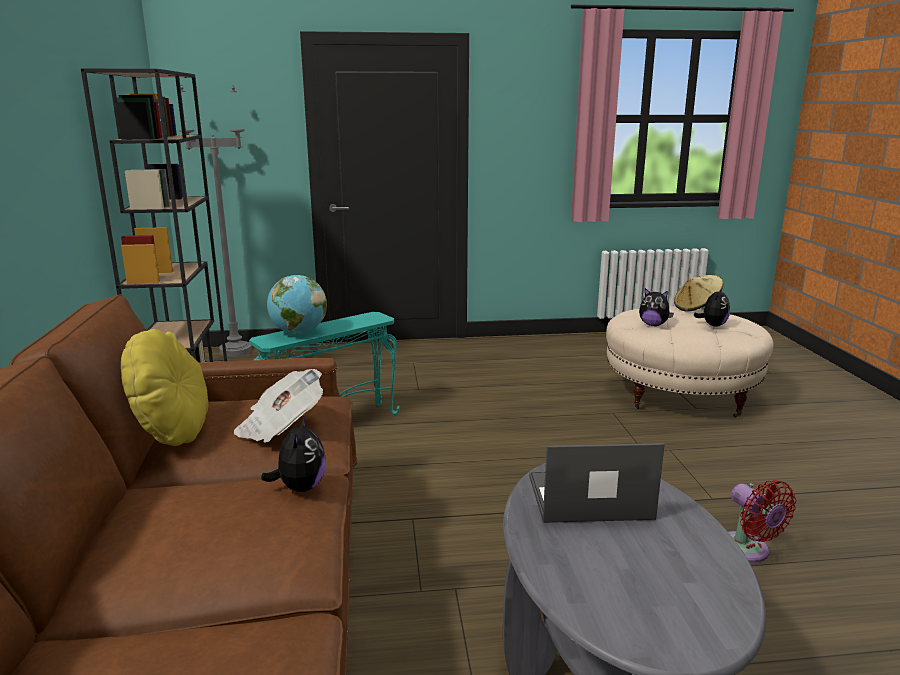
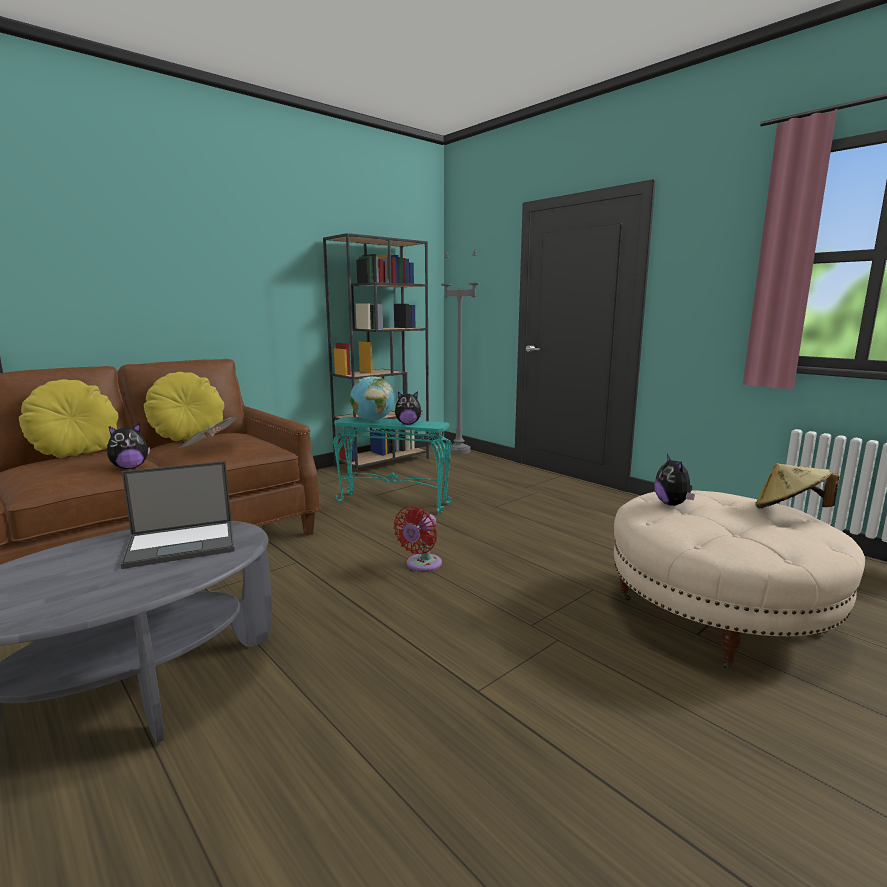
camera: 55 degrees right, 5 degrees down
(121, 526) = (76, 454): none -> yellow pillow
(587, 498) = (183, 543): laptop -> laptop turned 105 degrees clockwise
(712, 325) = (745, 528): plush toy -> plush toy (408, 424)
(747, 551) = (382, 739): red fan -> red fan (421, 565)

